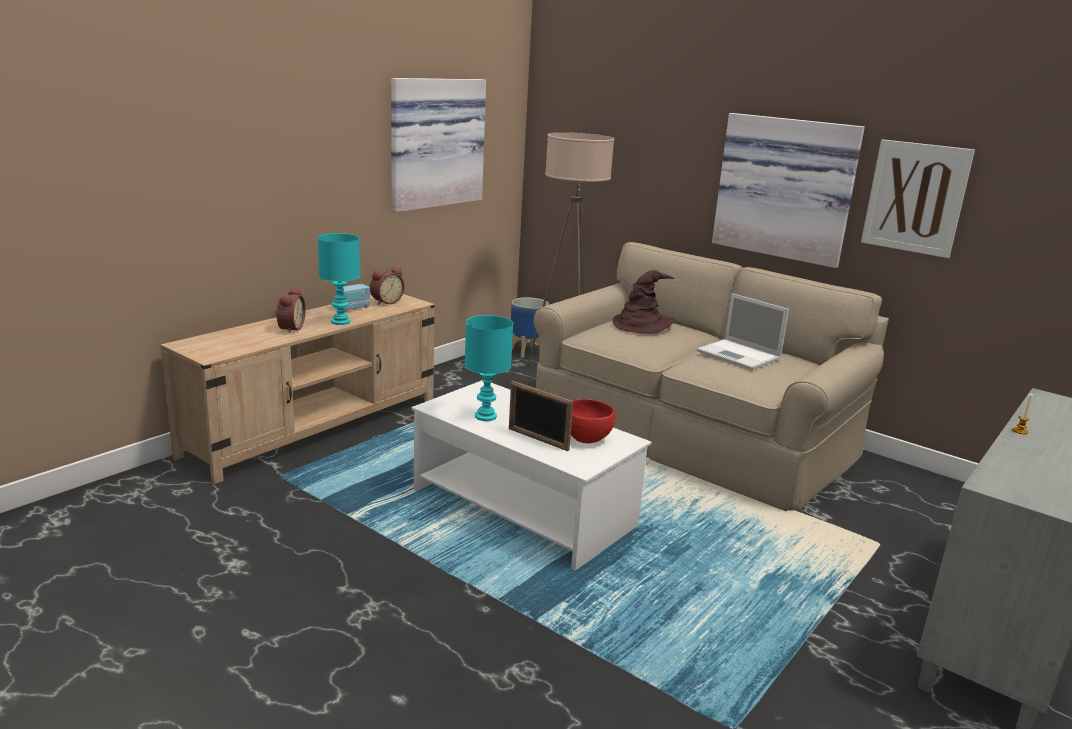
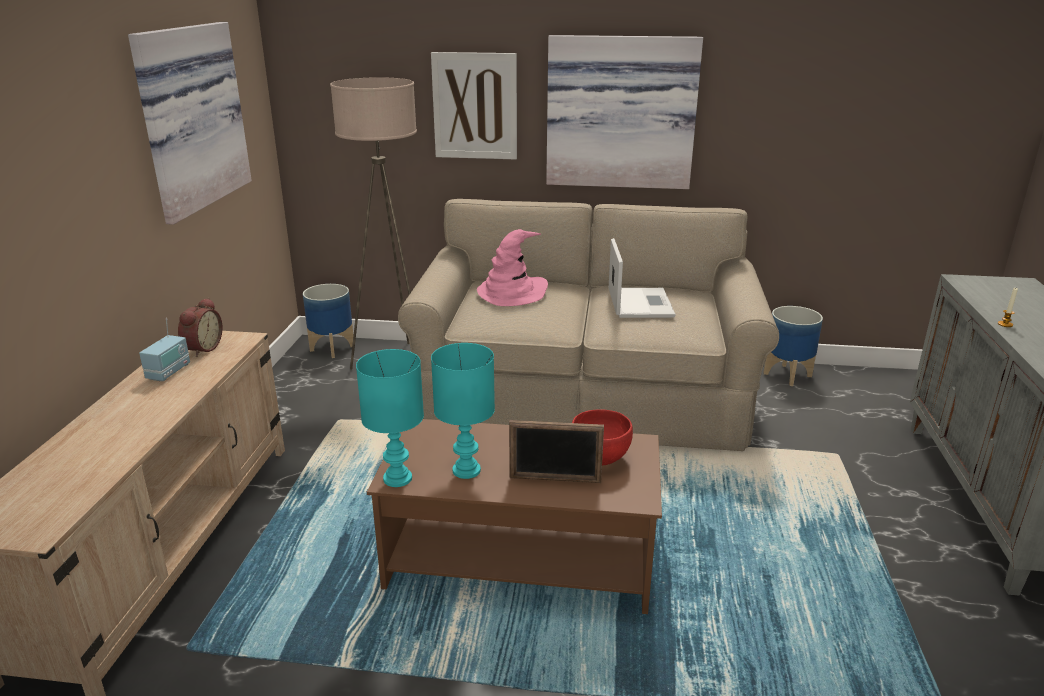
camera: 30 degrees left, 5 degrees up
(289, 328) = (113, 436): alarm clock -> none
(340, 322) = (175, 400): turquoise table lamp -> turquoise table lamp (396, 479)
(524, 509) = (522, 557): white coffee table -> brown coffee table
(642, 324) = (512, 292): brown hat -> pink hat
(740, 355) = (639, 303): laptop -> laptop turned 105 degrees counterclockwise
(910, 477) = (787, 374): none -> planter
(915, 198) = (759, 105): picture -> picture (475, 106)

